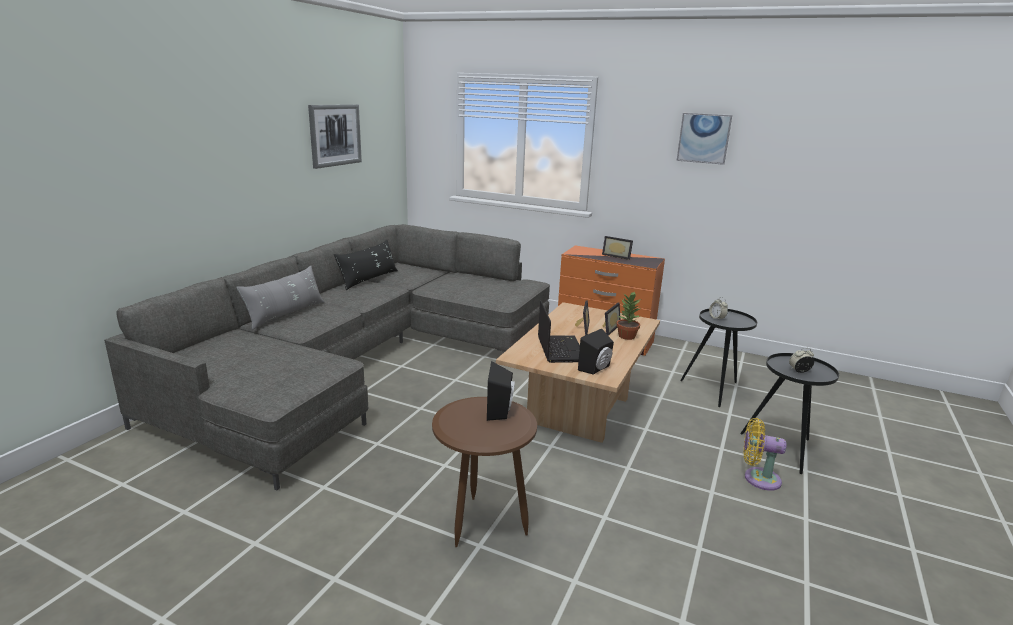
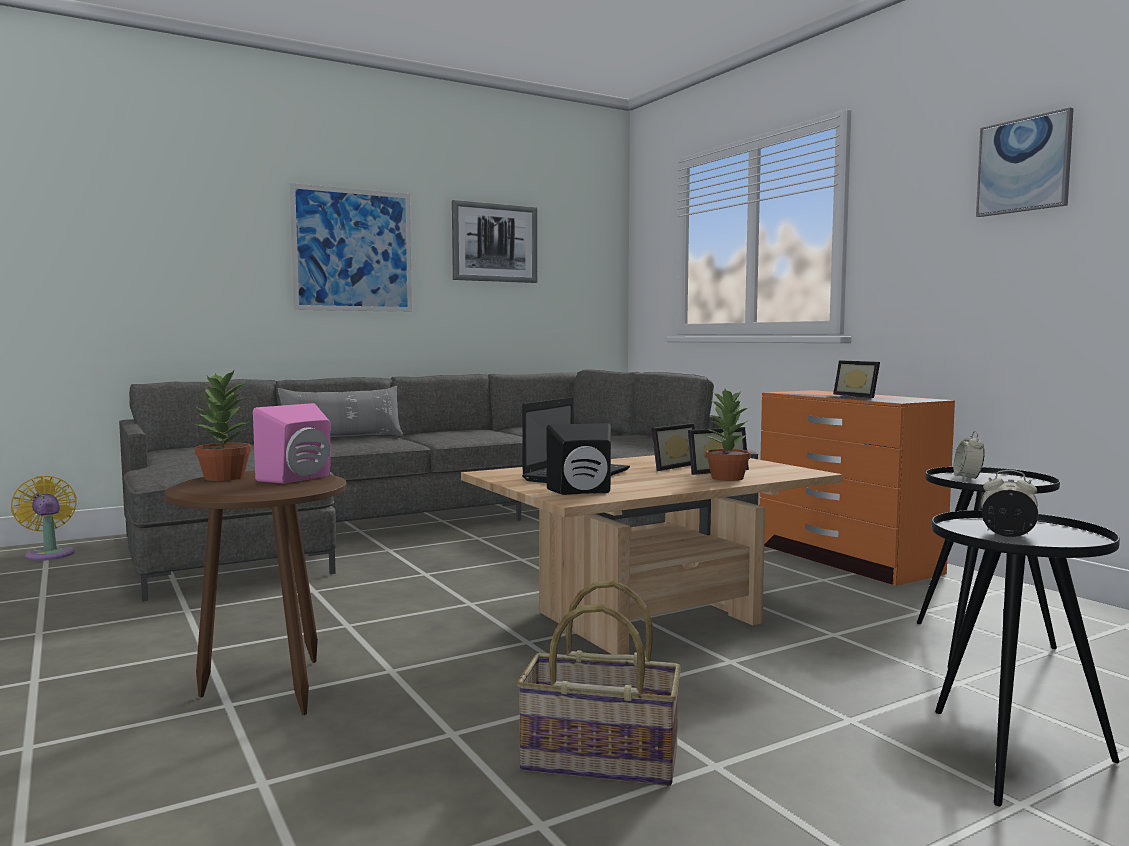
camera: 35 degrees right, 15 degrees down
(249, 156) = (353, 250): none -> picture
(369, 279) = (501, 429): black pillow -> none
(456, 421) = (224, 478): none -> potted plant
(500, 410) = (300, 479): black speaker -> pink speaker
(674, 506) = (599, 760): none -> basket
(758, 478) = (862, 779): yellow fan -> yellow fan (49, 554)

